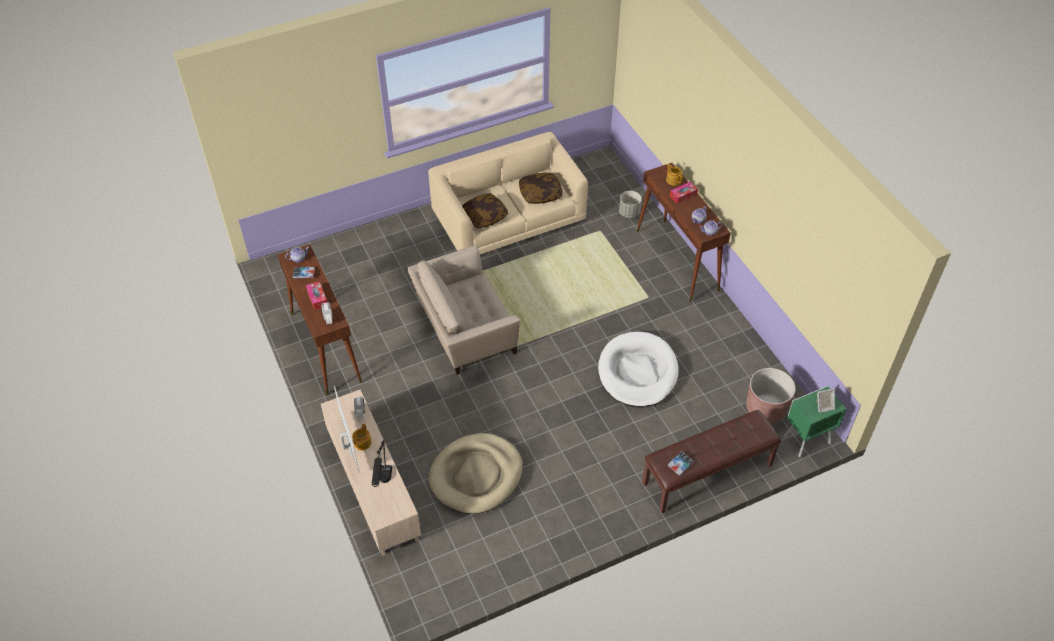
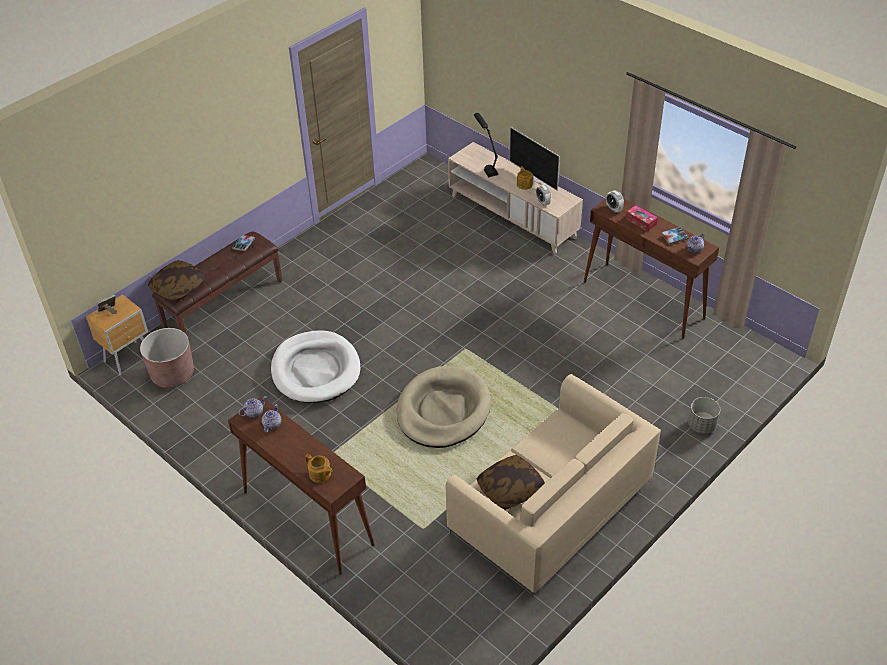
camera: 160 degrees right, 5 degrees down
(465, 331) = (516, 355): beige armchair -> none
(476, 475) = (431, 246): beige dog bed -> beige dog bed (443, 410)
(484, 216) = (562, 434): pillow -> pillow (179, 288)
(629, 213) = (395, 572): grey planter -> grey planter (702, 425)
(683, 196) = (300, 454): tissue box -> none
(805, 440) = (129, 358): green nightstand -> brown nightstand

